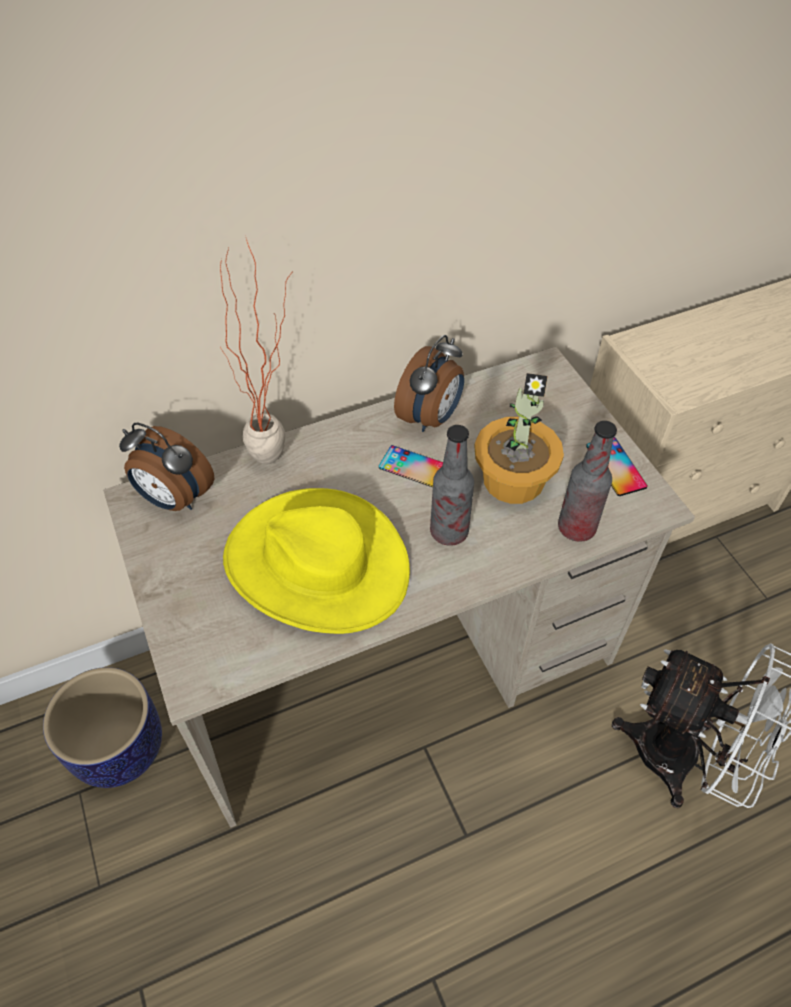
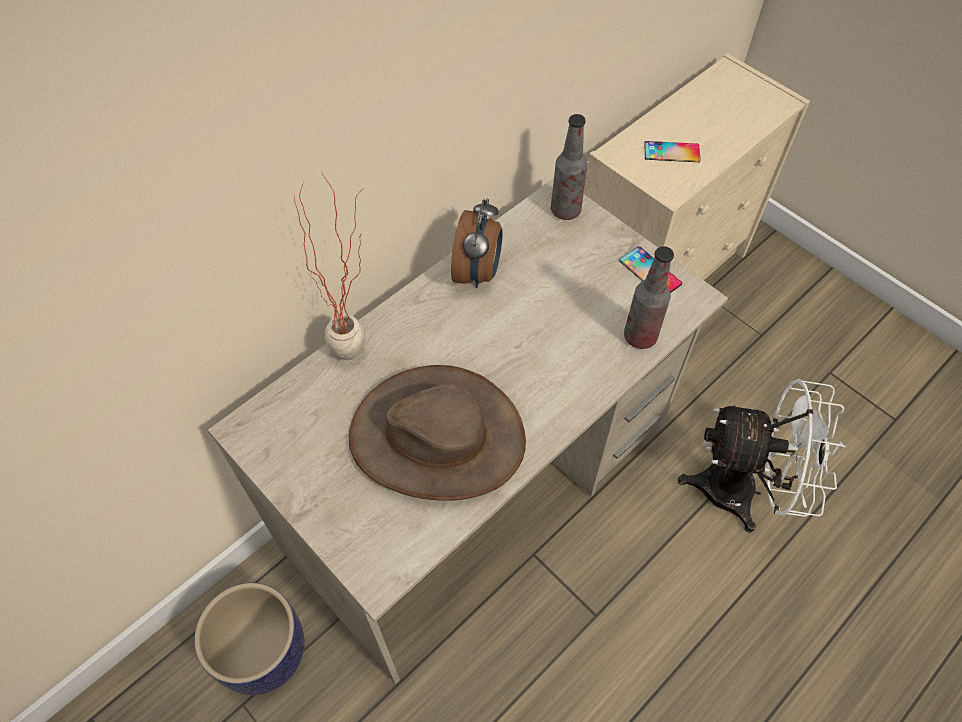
camera: 20 degrees left, 5 degrees up
(174, 499) = (281, 418): alarm clock -> none
(317, 563) = (437, 437): yellow hat -> brown hat
(416, 468) = (485, 323): phone -> phone (671, 152)
(449, 532) = (538, 372): bottle -> bottle (565, 210)
(513, 479) = (571, 308): potted plant -> none

